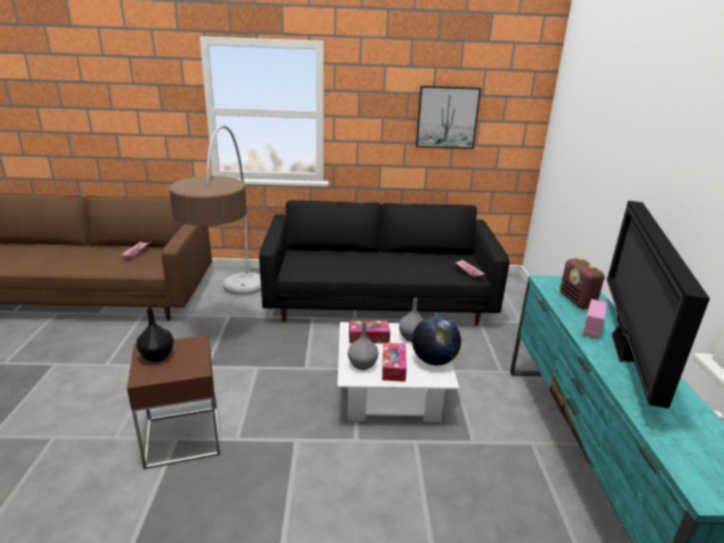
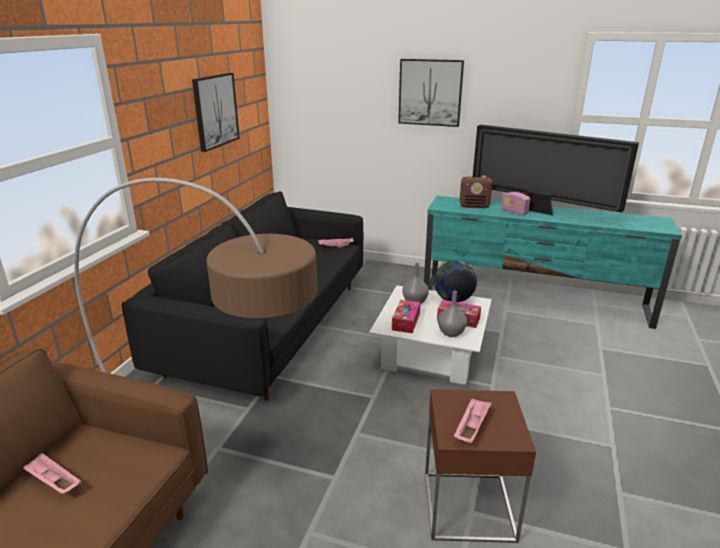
camera: 70 degrees left, 0 degrees up
(157, 356) = (471, 428): black vase -> pink tray
(635, 146) = (430, 92): none -> picture

